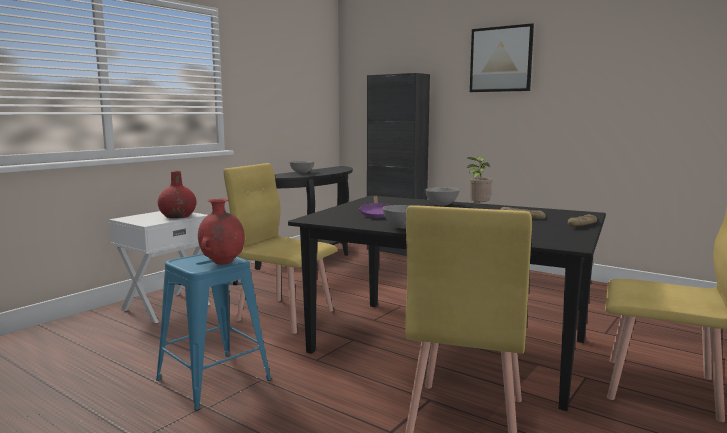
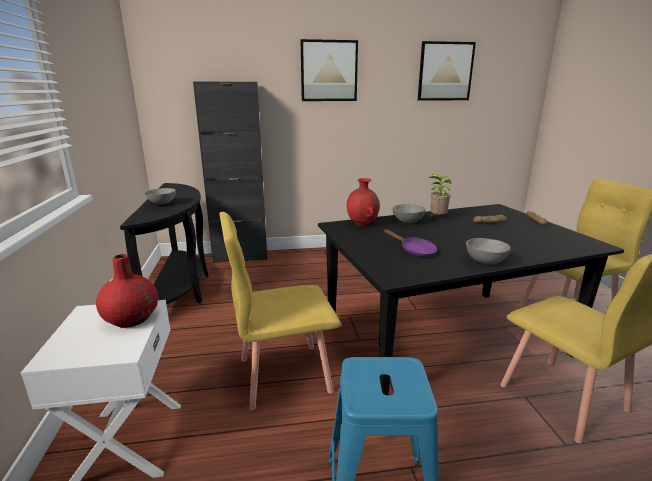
camera: 45 degrees left, 10 degrees up
(222, 263) = (409, 376): red vase -> red vase (362, 224)
(653, 50) = (445, 71): none -> picture

